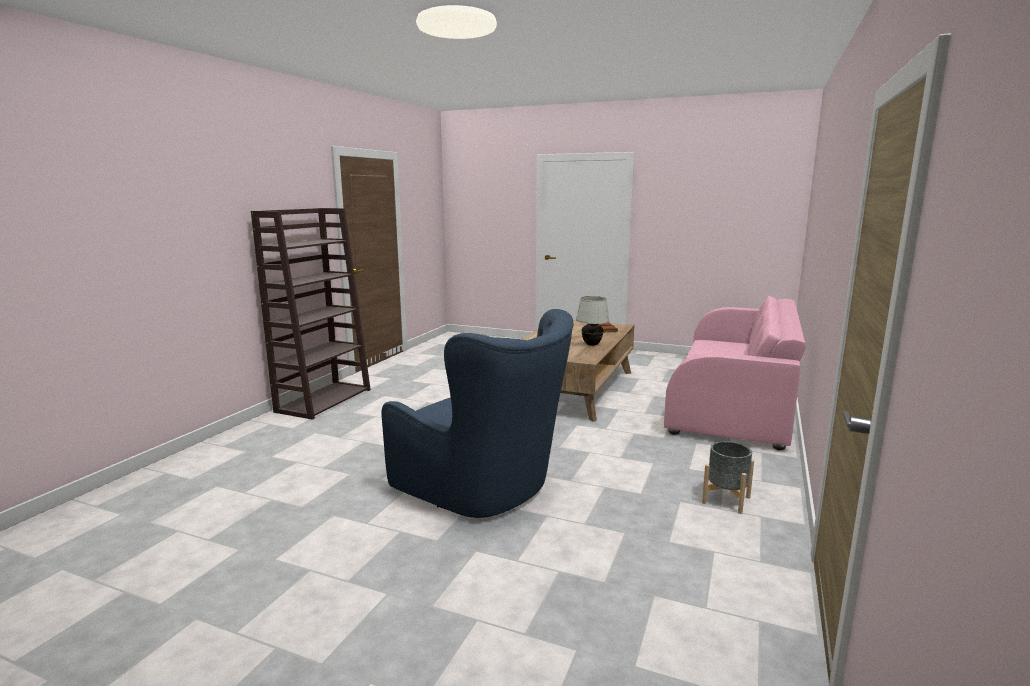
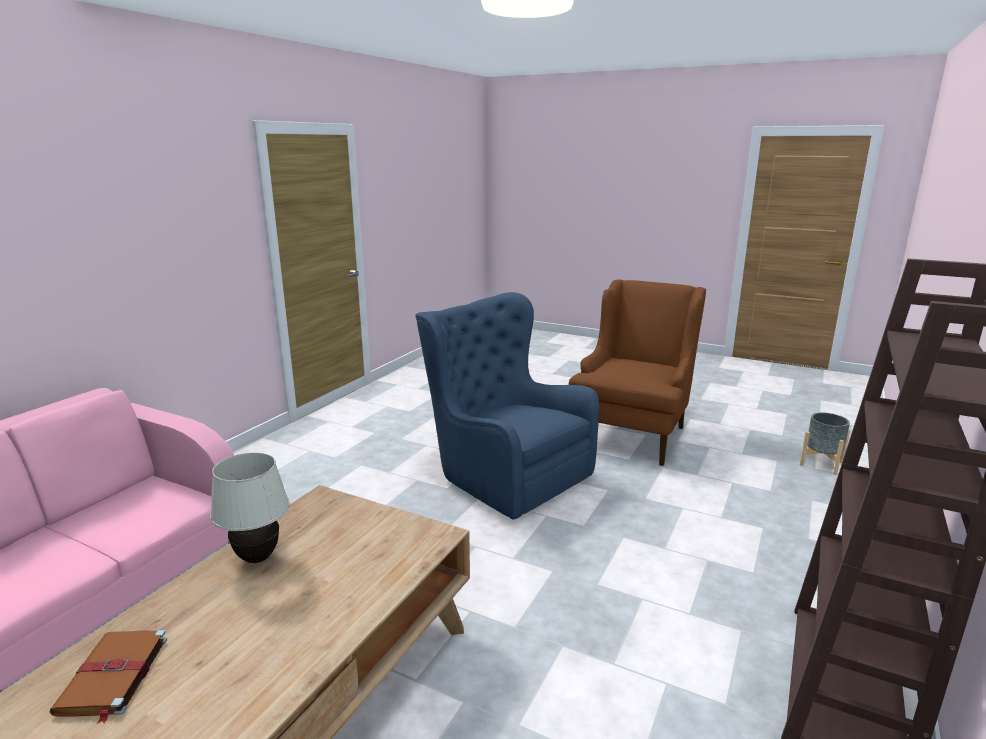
camera: 175 degrees left, 5 degrees up
(288, 564) = (633, 431): none -> brown armchair
(726, 500) = (295, 456): grey planter -> grey planter (821, 463)

